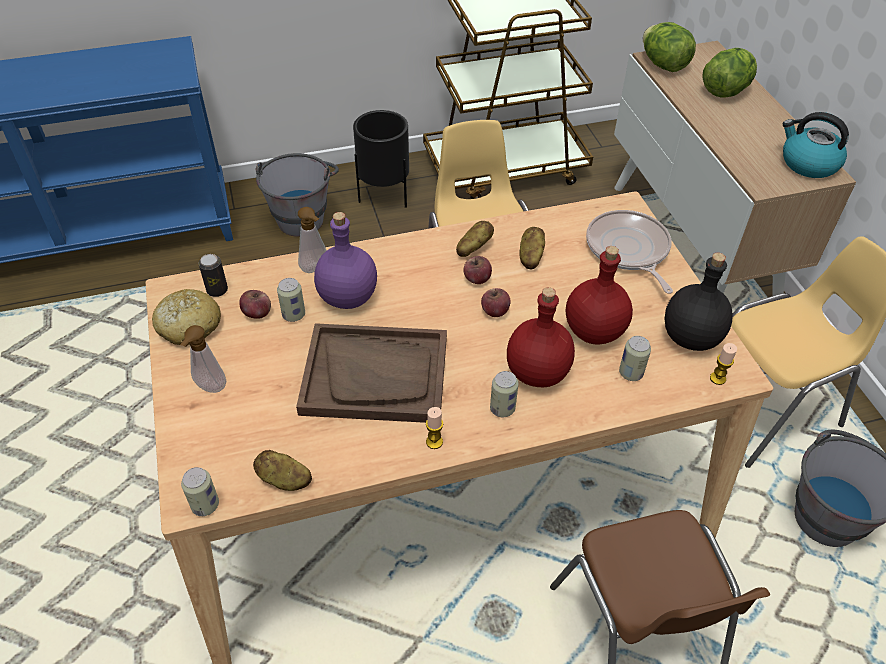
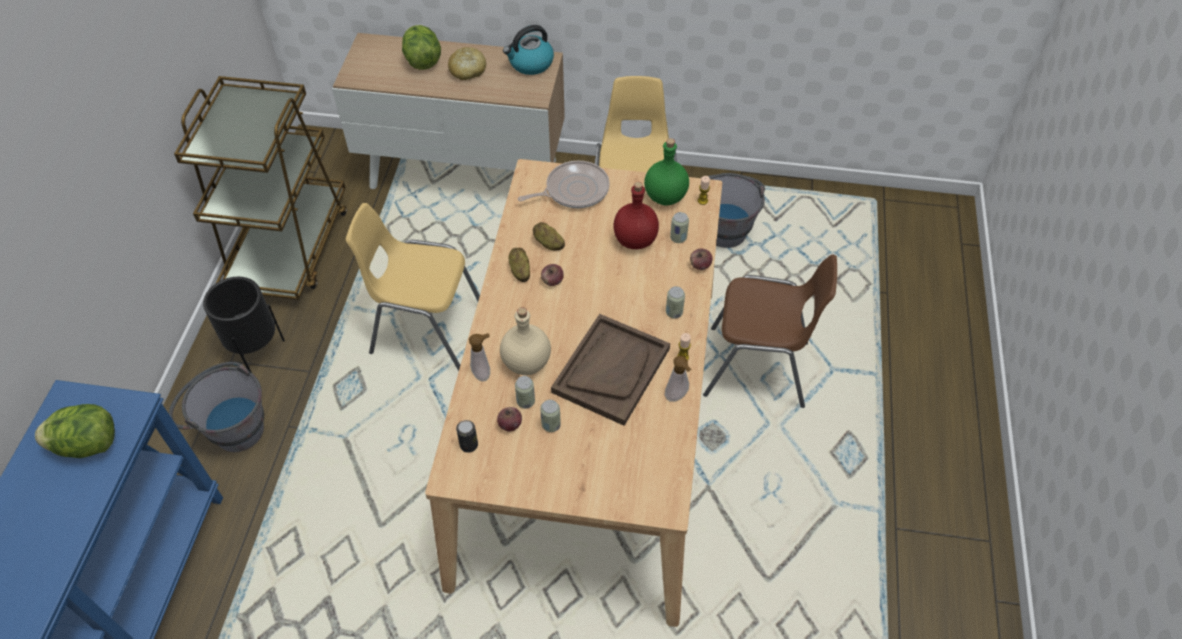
camera: 65 degrees left, 5 degrees up
(188, 326) = (498, 474): bread -> bread (467, 70)
(205, 505) = (675, 499): can -> can (551, 425)
(209, 388) = (571, 474): soap dispenser -> soap dispenser (677, 397)
(284, 480) = (675, 448): potato -> none
(347, 298) = (527, 363): purple bottle -> beige bottle
(495, 311) = (589, 283): apple -> apple (700, 265)
(536, 372) = (653, 283): red bottle -> none
(628, 250) = (573, 190): frying pan -> frying pan turned 150 degrees clockwise
(663, 65) = (364, 77): lettuce -> lettuce (87, 445)
(690, 338) = (665, 197): black bottle -> green bottle

